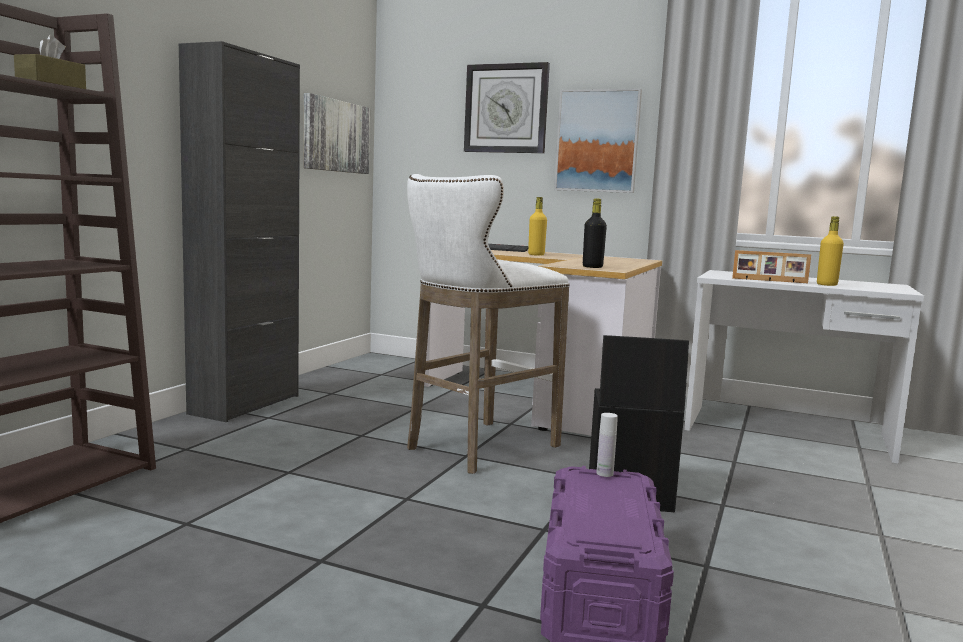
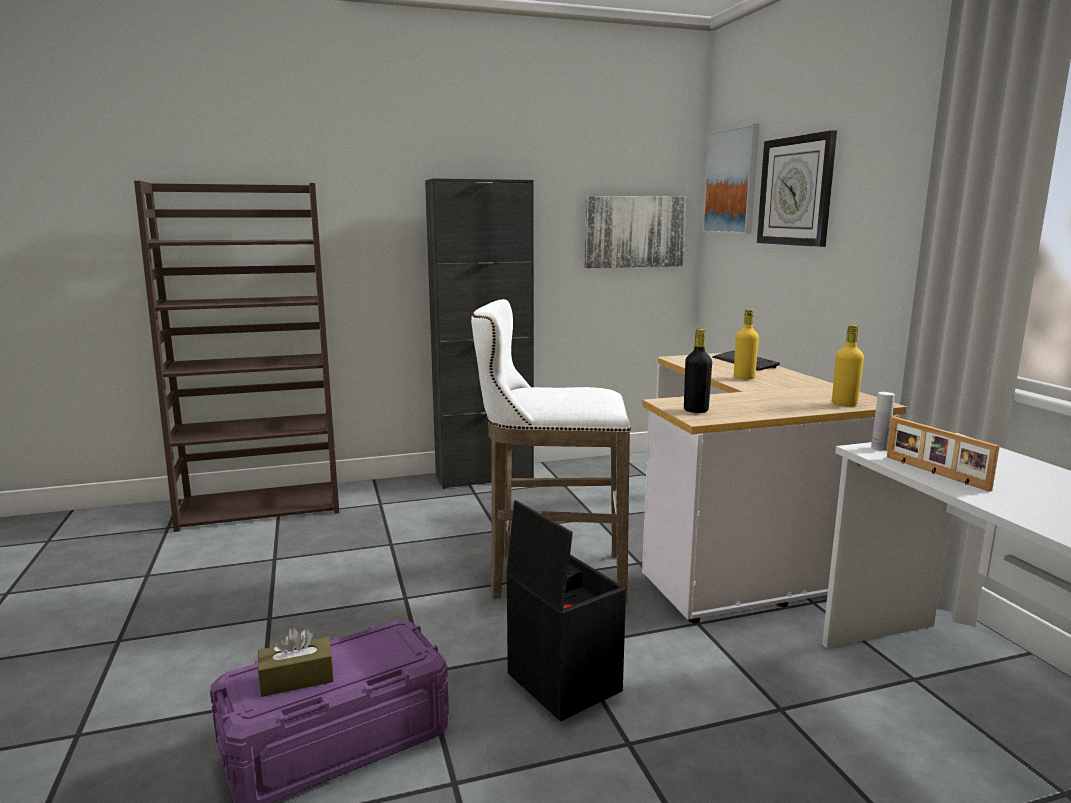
camera: 50 degrees right, 5 degrees up
(51, 85) = (275, 240): brown tissue box -> brown tissue box (297, 679)
(597, 141) = (876, 232): picture -> picture (732, 181)
(604, 473) = (403, 640): white bottle -> white bottle (879, 448)
(827, 285) = (1014, 502): yellow bottle -> yellow bottle (844, 404)

